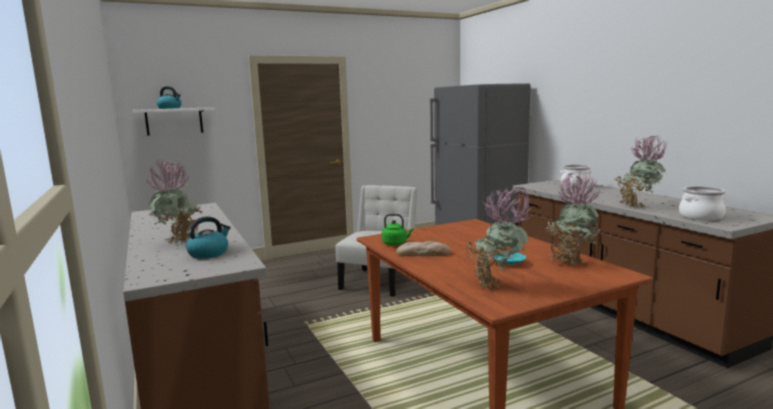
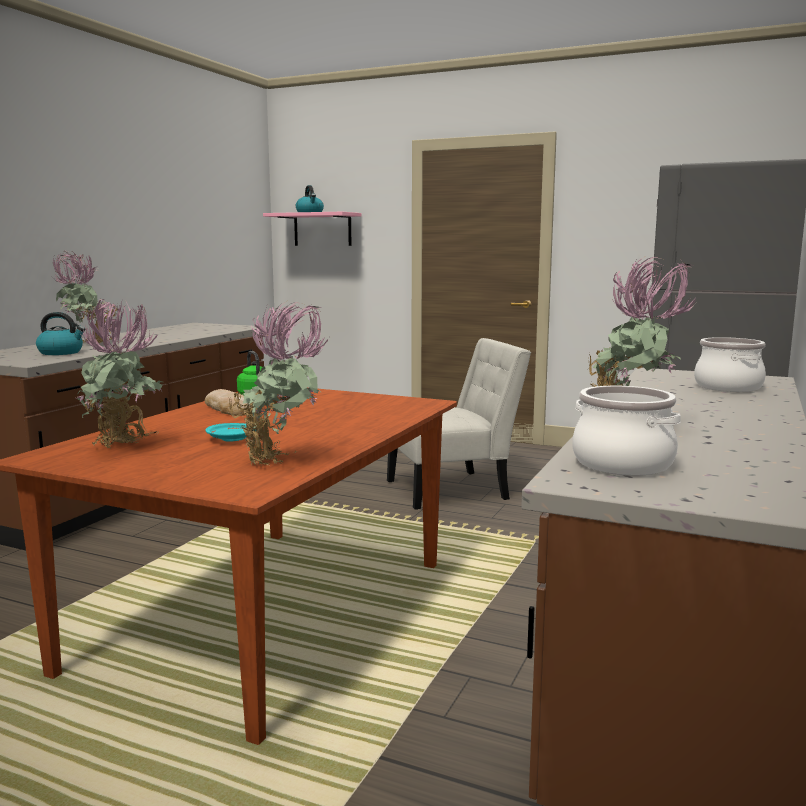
camera: 50 degrees right, 0 degrees up
(174, 121) = (322, 229): white shelf -> pink shelf

